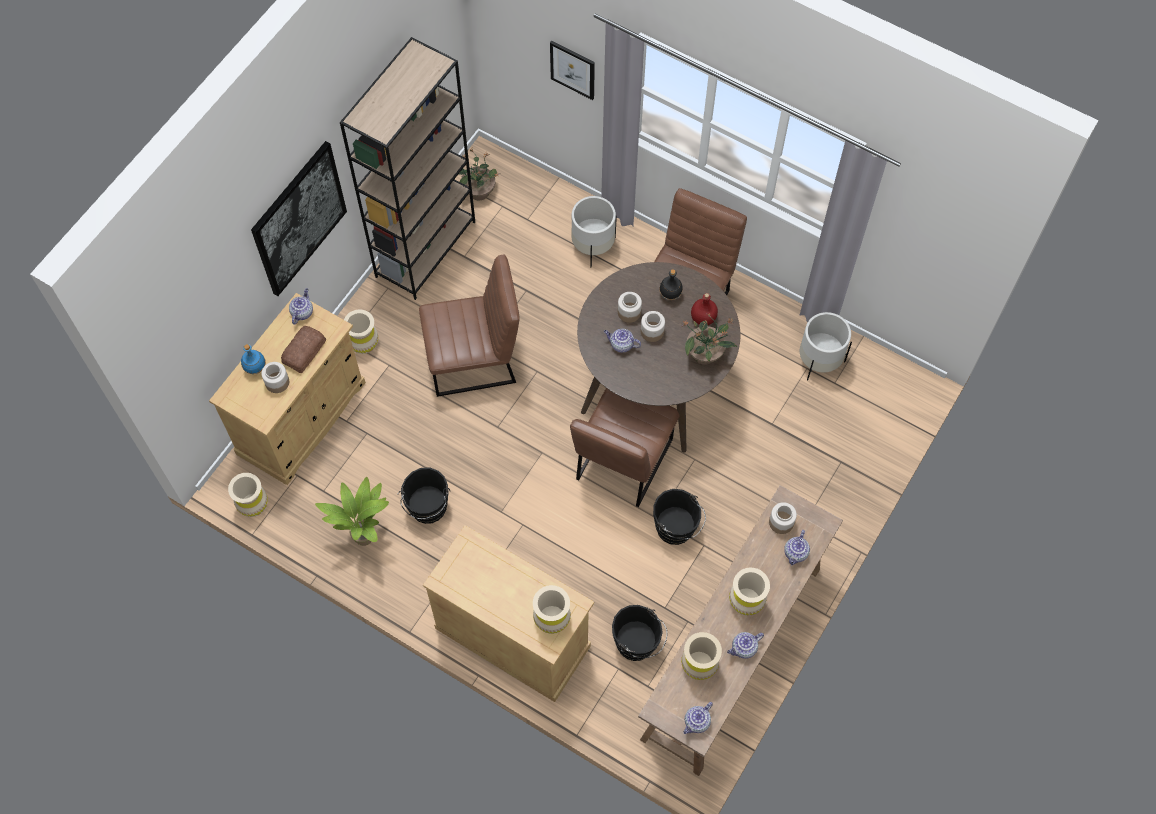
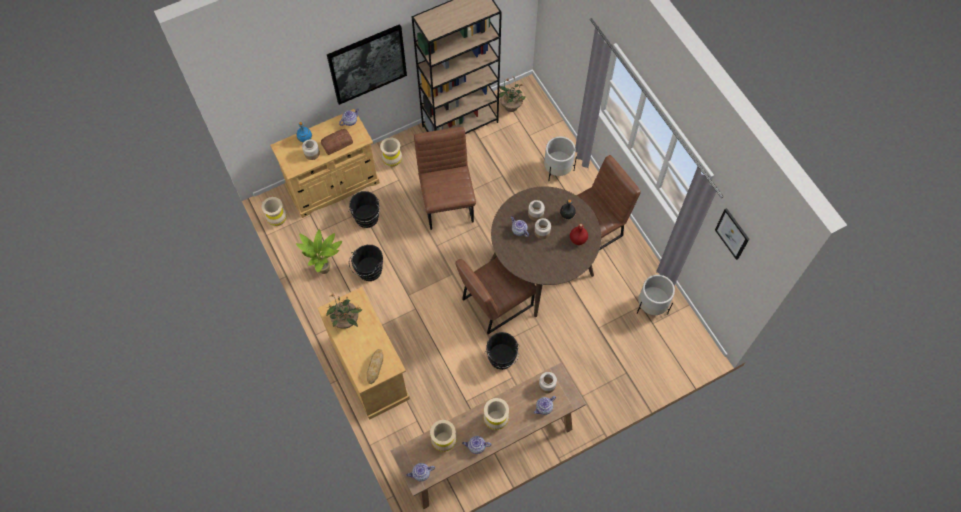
camera: 30 degrees right, 0 degrees up
(474, 360) = (447, 201): brown chair -> brown chair turned 120 degrees counterclockwise
(552, 619) = (375, 367): beige vase -> bread
(573, 69) = (580, 52): picture -> picture (732, 233)
(638, 645) = (437, 413): black bucket -> black bucket (367, 219)
(705, 354) = (565, 261): potted plant -> potted plant (346, 321)

